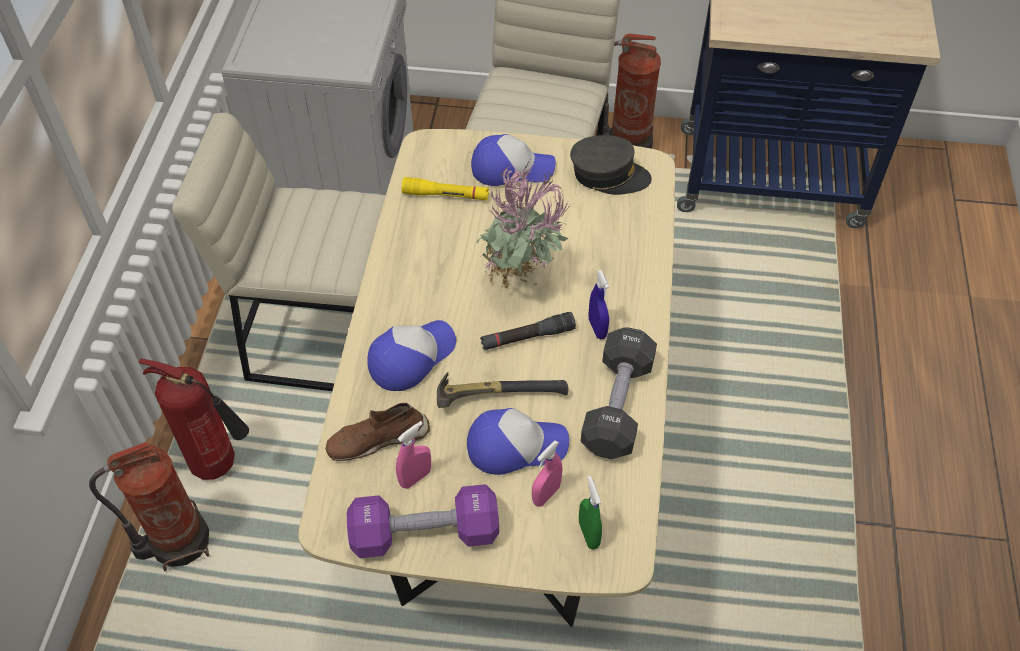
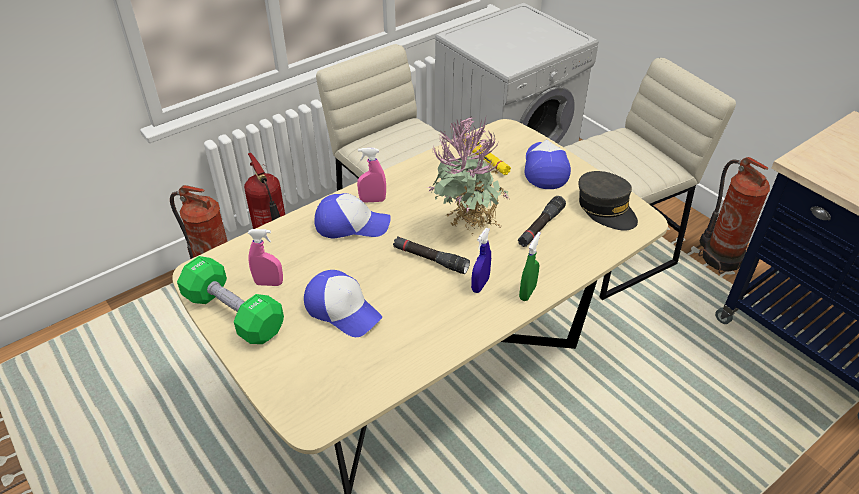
camera: 45 degrees right, 10 degrees down
(377, 439) = (278, 250): brown shoe -> none
(425, 533) = (234, 314): purple dumbbell -> green dumbbell
(496, 394) = (370, 275): hammer -> none
(511, 168) = (544, 169): cap -> cap turned 135 degrees counterclockwise
(546, 494) = (322, 348): pink spray bottle -> pink spray bottle (372, 200)
(578, 233) = (540, 227): none -> black flashlight
(588, 534) = (315, 390): green spray bottle -> green spray bottle (527, 292)
(617, 405) = (433, 335): black dumbbell -> none

